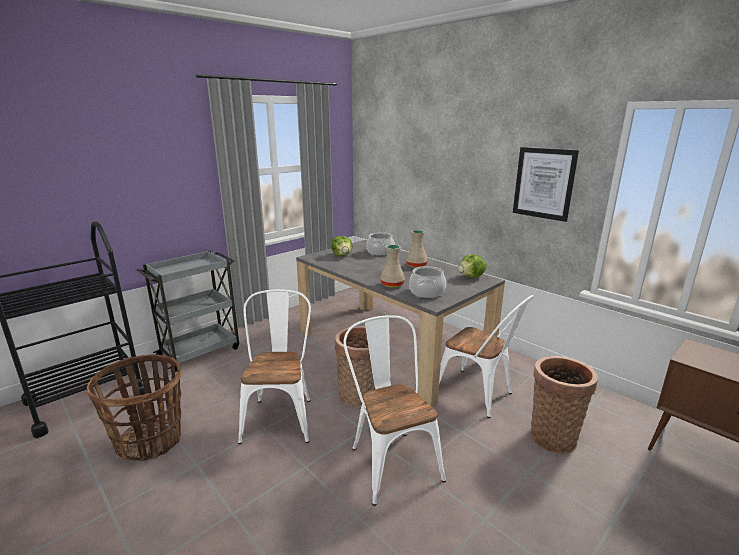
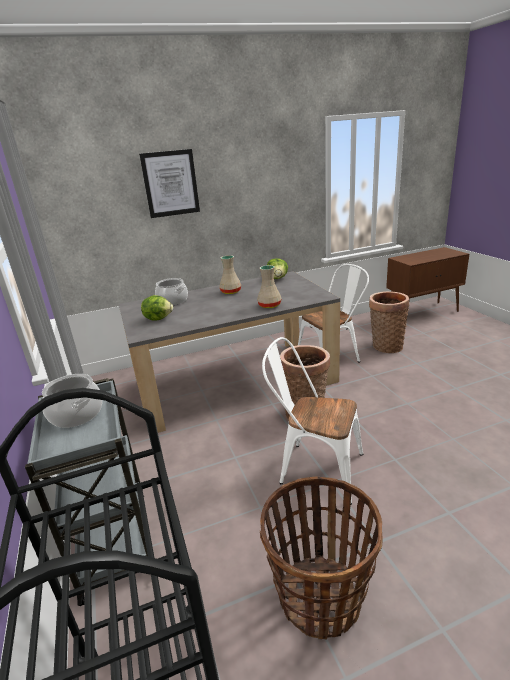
camera: 65 degrees left, 5 degrees up
(391, 459) = (394, 412): white chair -> none
(426, 292) = (297, 296): cooking pot -> cooking pot (76, 414)
(544, 183) = (281, 187): picture -> picture (170, 183)

